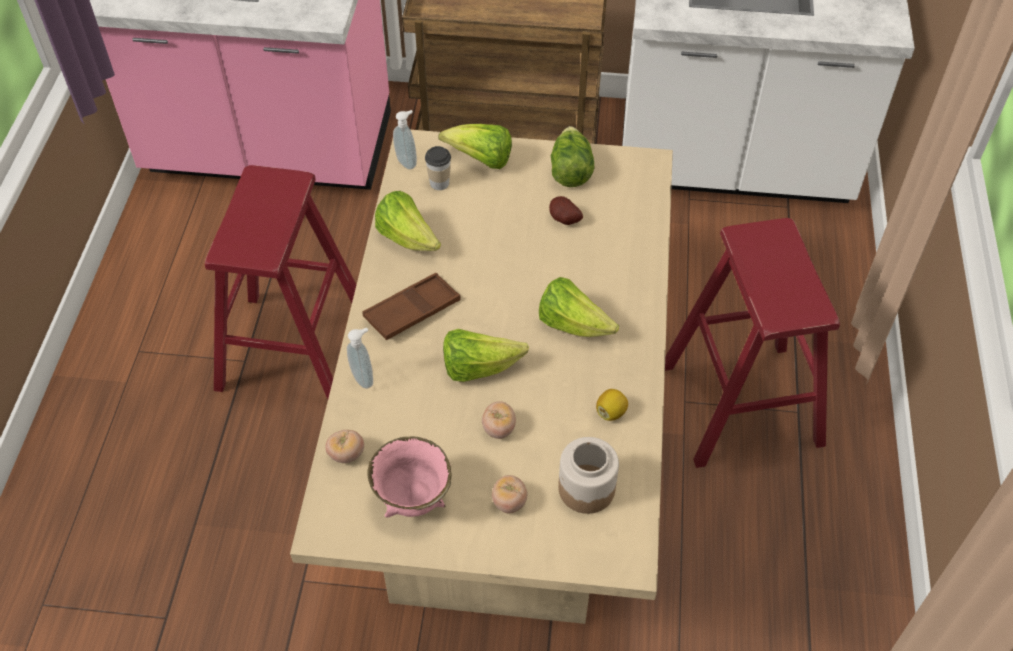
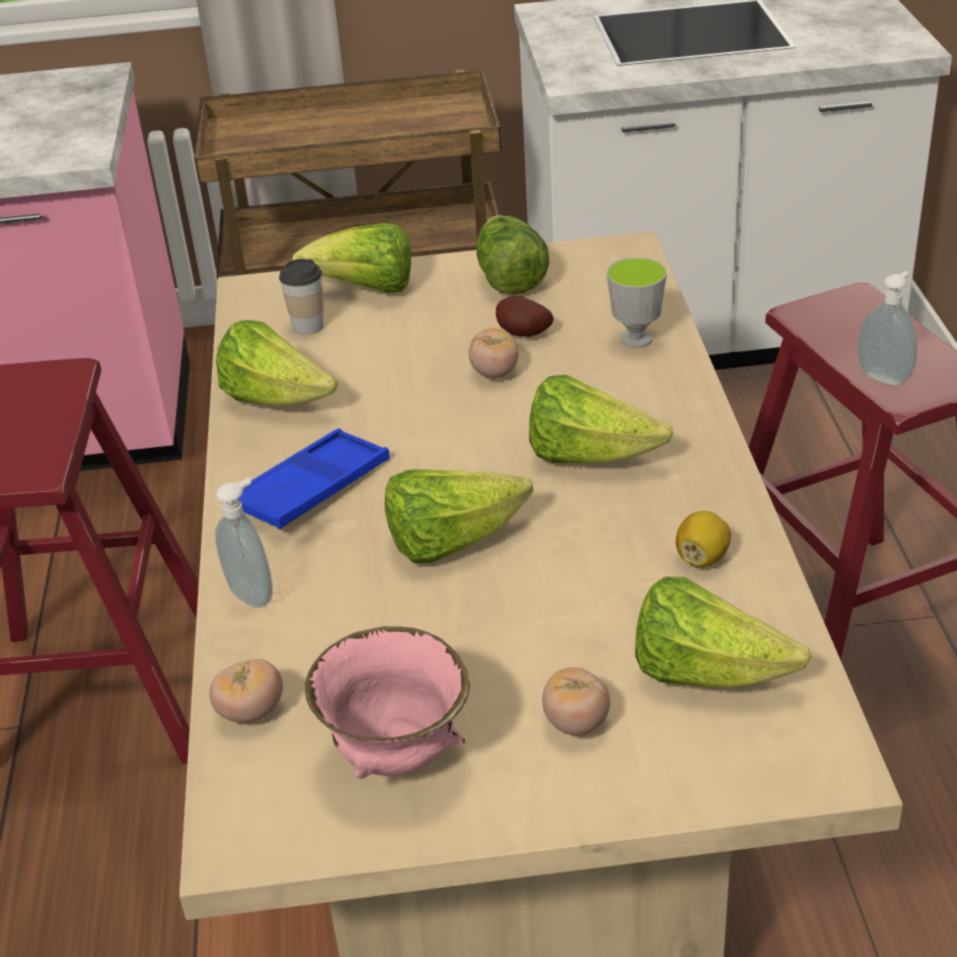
camera: 10 degrees left, 15 degrees down
(407, 162) = (249, 311): soap dispenser -> soap dispenser (885, 376)
(412, 311) = (312, 488): brown tray -> blue tray
(499, 429) = (517, 618): tomato -> tomato (495, 373)
(586, 488) = (706, 672): jar -> lettuce
(629, 240) = (636, 339): none -> cup

